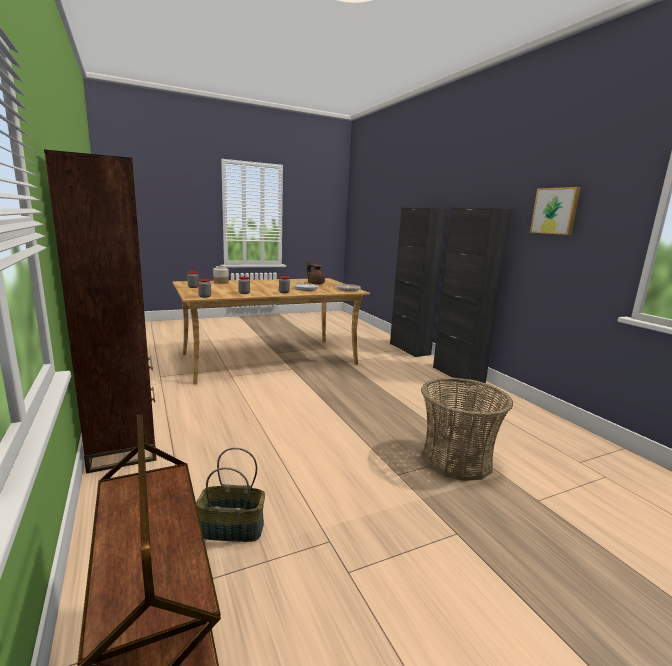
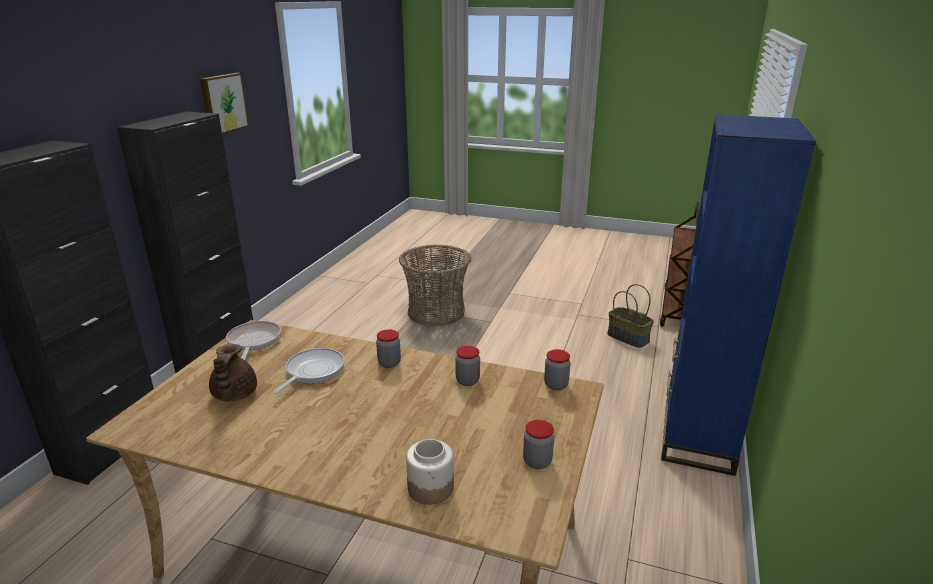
camera: 135 degrees left, 10 degrees up
(123, 444) = (697, 437): brown bookcase -> blue bookcase

